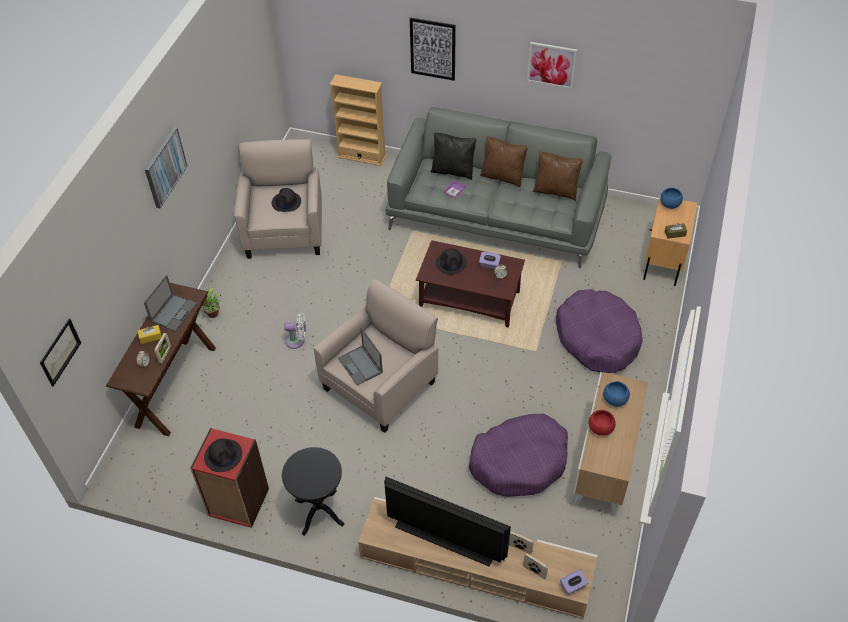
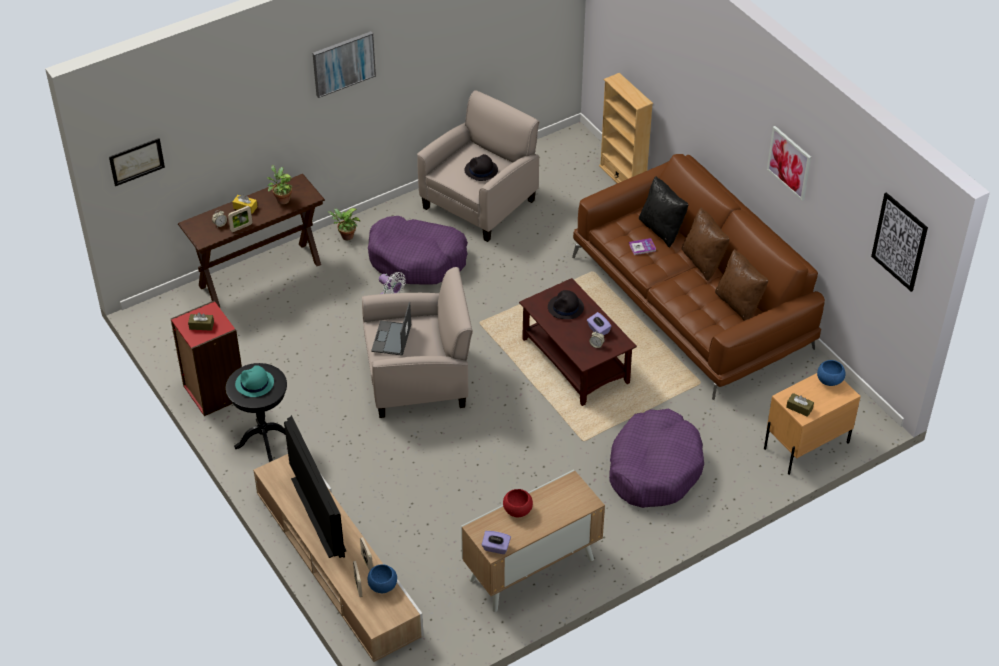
camera: 40 degrees right, 5 degrees down
(174, 312) = (282, 199): laptop -> potted plant
(223, 455) = (201, 325): black hat -> brown tissue box
(309, 472) = (254, 384): none -> turquoise hat
(433, 49) = (699, 89): picture -> picture (899, 241)
(497, 213) = (692, 303): grey sofa -> brown sofa
(519, 461) = (463, 515): purple dog bed -> purple dog bed (417, 259)
(573, 586) = (375, 619): purple tissue box -> purple tissue box (496, 548)
(615, 399) = (558, 498): blue bowl -> blue bowl (382, 585)

